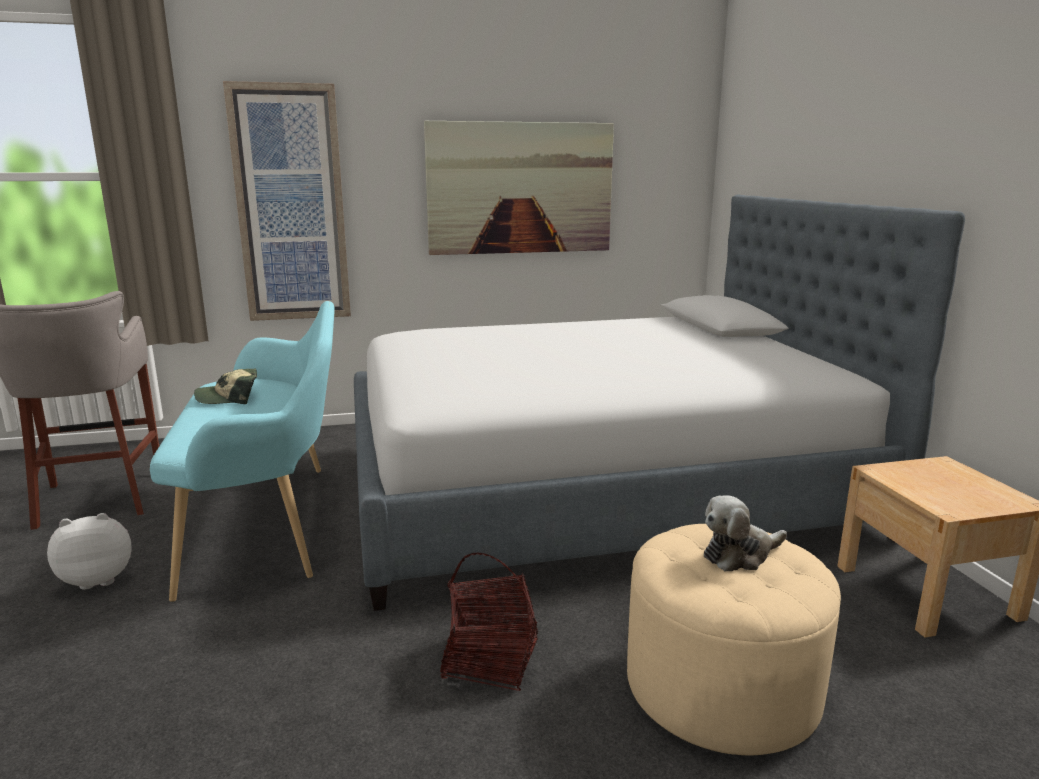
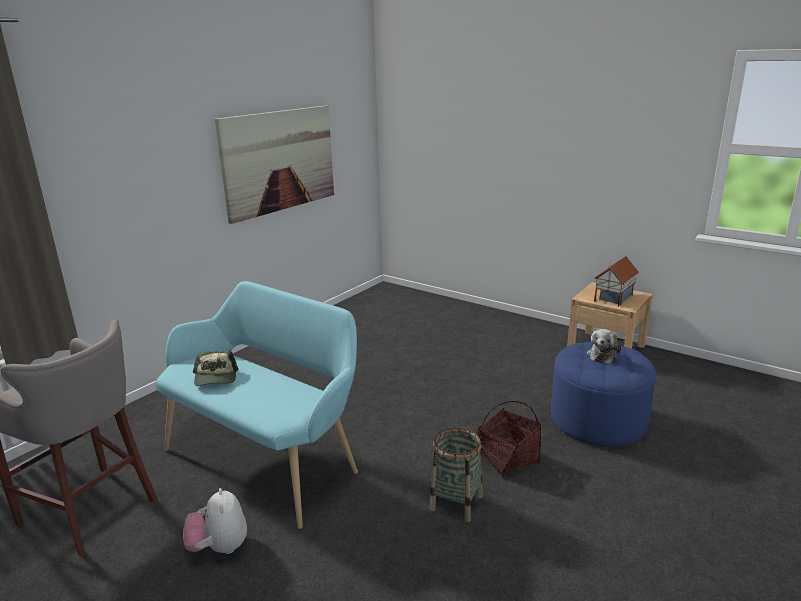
camera: 40 degrees left, 5 degrees up
(98, 579) = (219, 547): plush toy -> plush toy turned 45 degrees counterclockwise
(229, 398) = (216, 378): cap -> cap turned 45 degrees counterclockwise
(291, 205) = (126, 205): picture -> none
(338, 672) = (456, 503): none -> basket
(595, 489) = (418, 356): bed -> none
(721, 686) = (597, 420): beige ottoman -> blue ottoman
(942, 488) = (613, 298): none -> toy house

